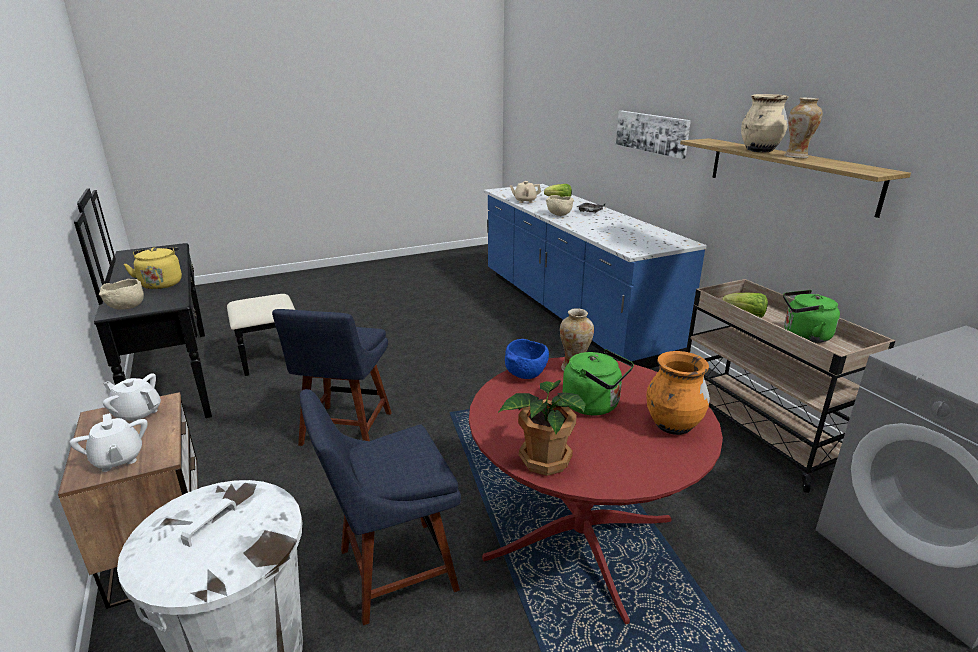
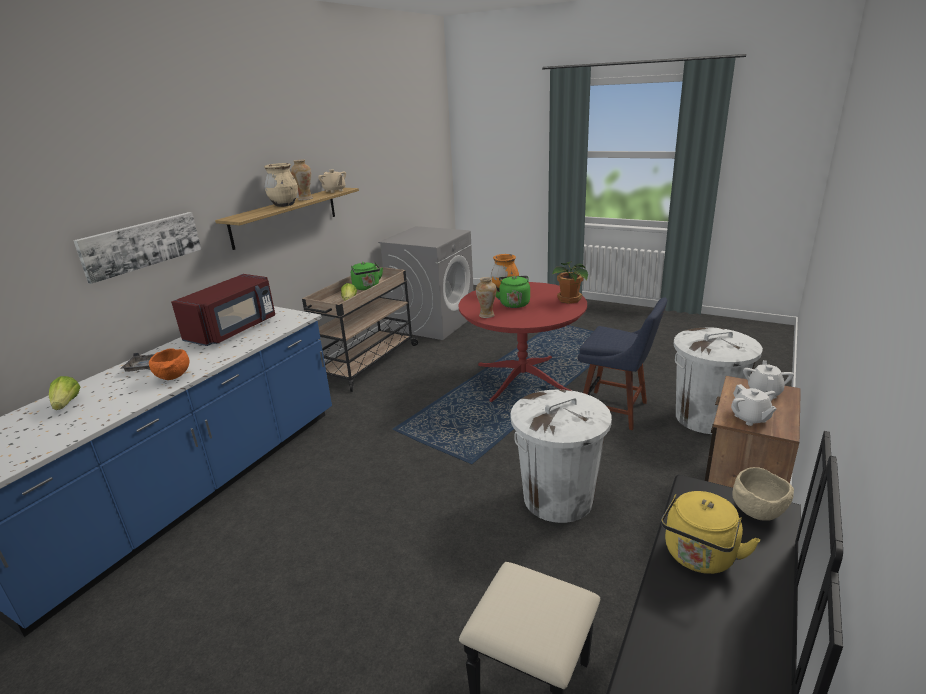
camera: 125 degrees left, 0 degrees up
(344, 431) = (558, 498): blue chair -> white trash can
(525, 201) = (84, 424): beige teapot -> beige teapot (334, 191)
(526, 374) = (511, 322): blue bowl -> none
(558, 215) = (174, 377): beige bowl -> orange bowl
(632, 232) = (234, 330): none -> red microwave

